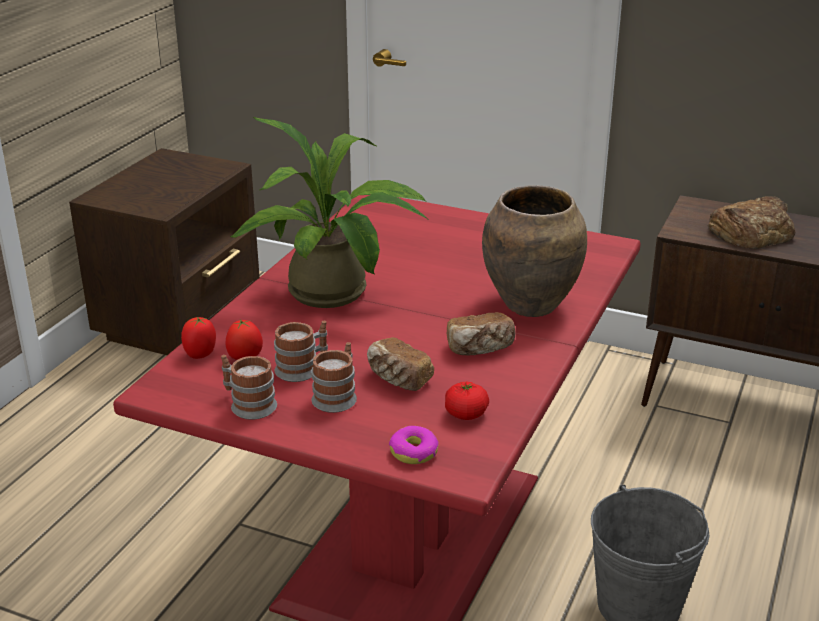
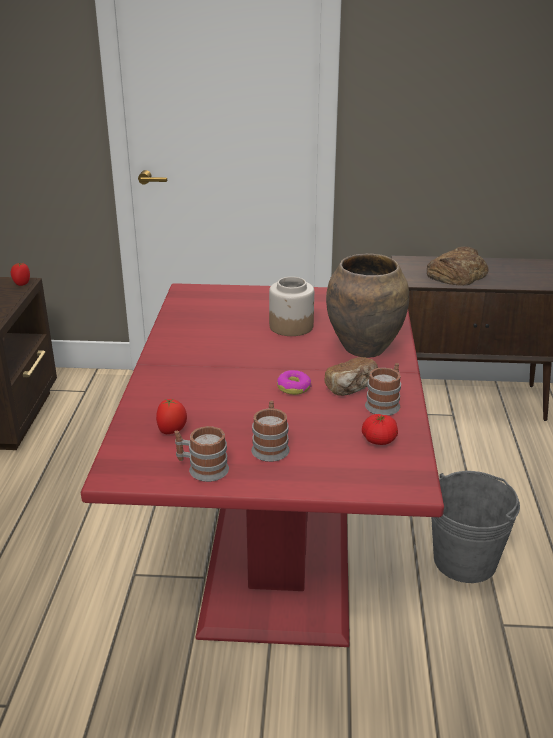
camera: 20 degrees left, 0 degrees up
(201, 354) = (132, 435): tomato -> tomato (22, 284)
(303, 368) = (226, 430): mug -> mug (385, 404)
(335, 295) = (210, 367): potted plant -> none
(398, 379) = (308, 423): bread -> none
(414, 452) = (362, 478): donut -> donut (294, 387)
(463, 264) = (292, 326): none -> jar

